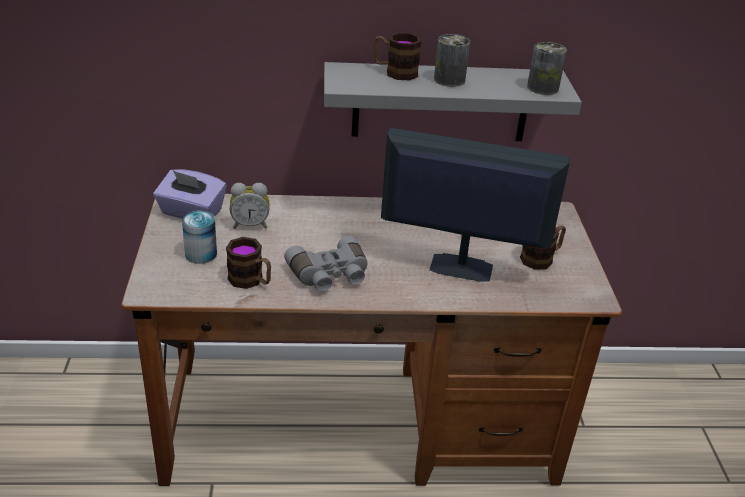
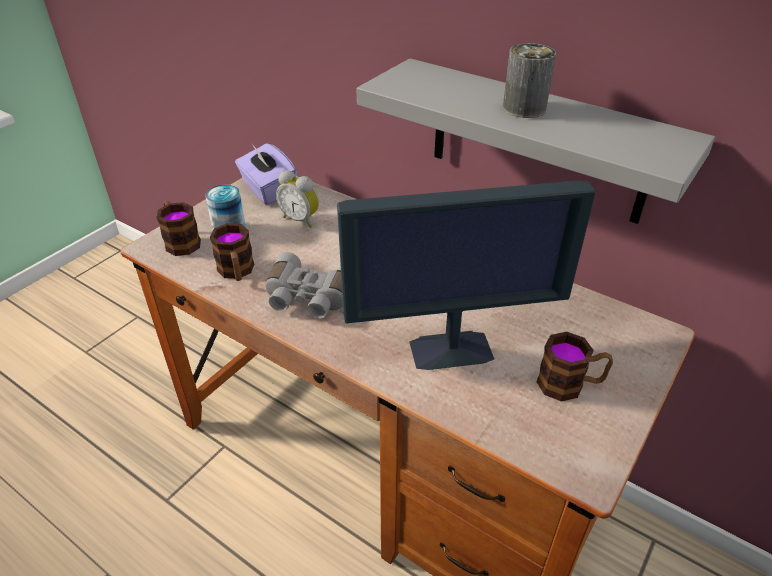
camera: 40 degrees right, 5 degrees up
(395, 72) = (469, 85): mug -> mug (180, 241)
(459, 267) = (453, 349): monitor -> monitor turned 120 degrees clockwise
(542, 88) = (645, 149): can -> none

